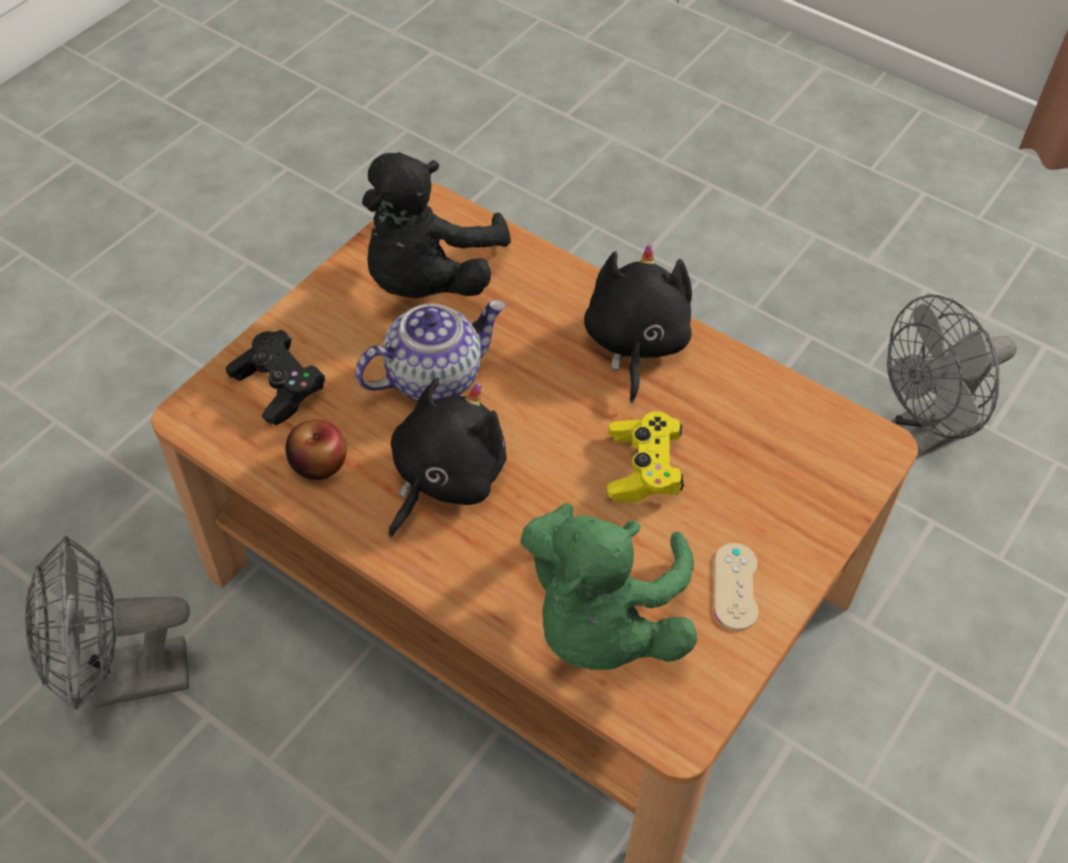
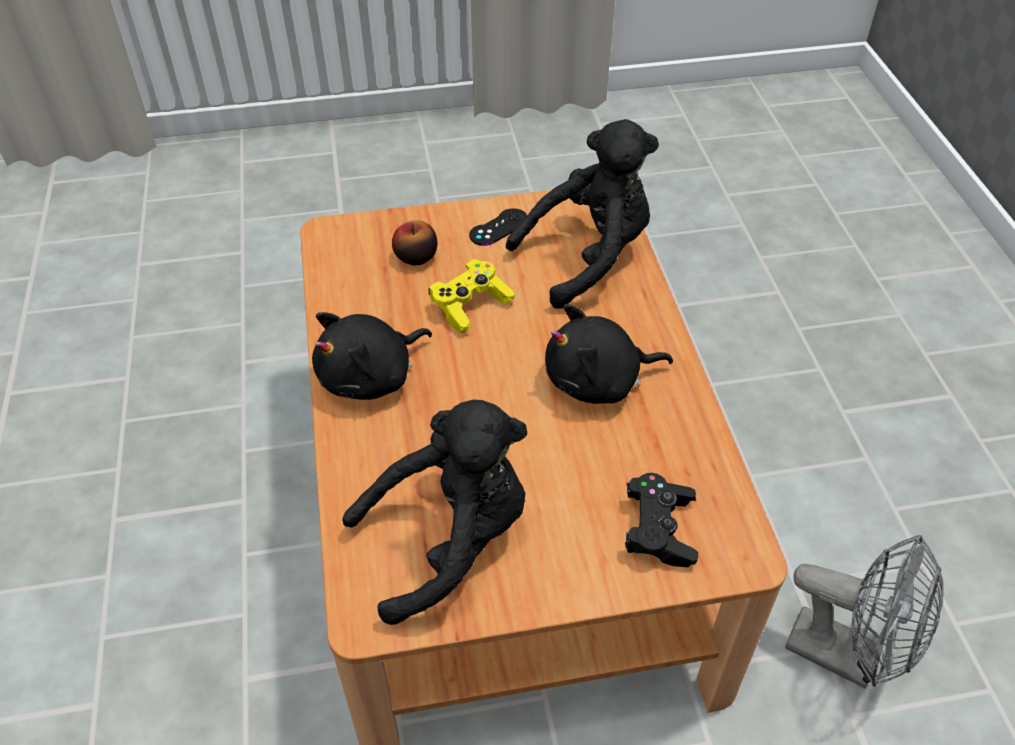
camera: 135 degrees left, 5 degrees down
(318, 463) = (675, 449): apple -> apple (415, 256)
(434, 376) = (533, 453): teapot -> none
(601, 621) = (588, 257): green plush toy -> black plush toy
(735, 586) = (498, 227): beige game controller -> black game controller
(926, 432) = (161, 404): grey fan -> none

